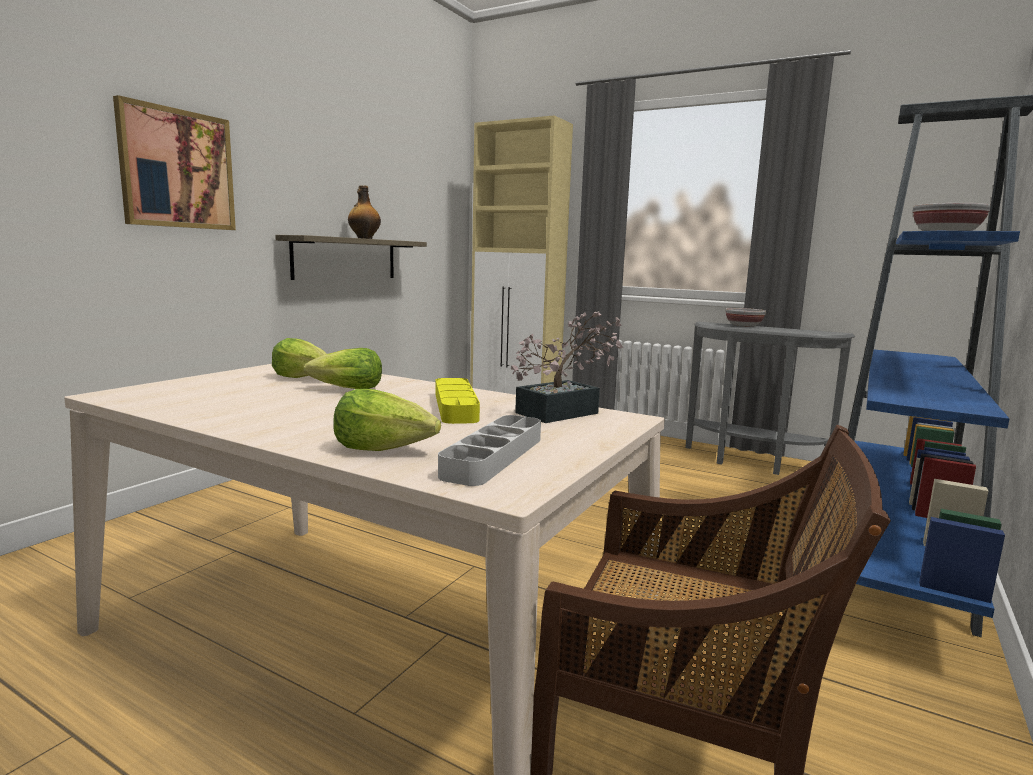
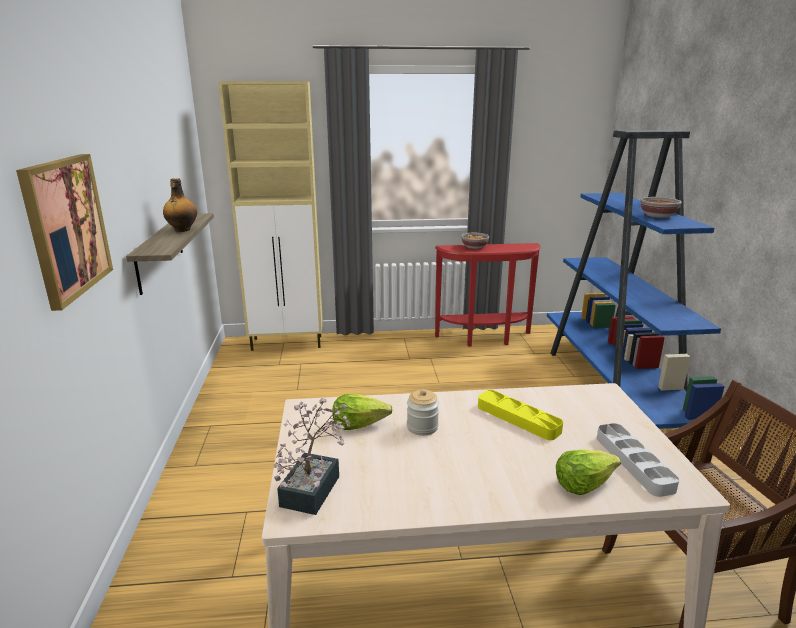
camera: 35 degrees left, 10 degrees up
(347, 390) = (422, 427): lettuce -> jar
(565, 412) = (572, 398): potted plant -> potted plant (314, 486)
(752, 463) = (485, 339): grey console table -> red console table

